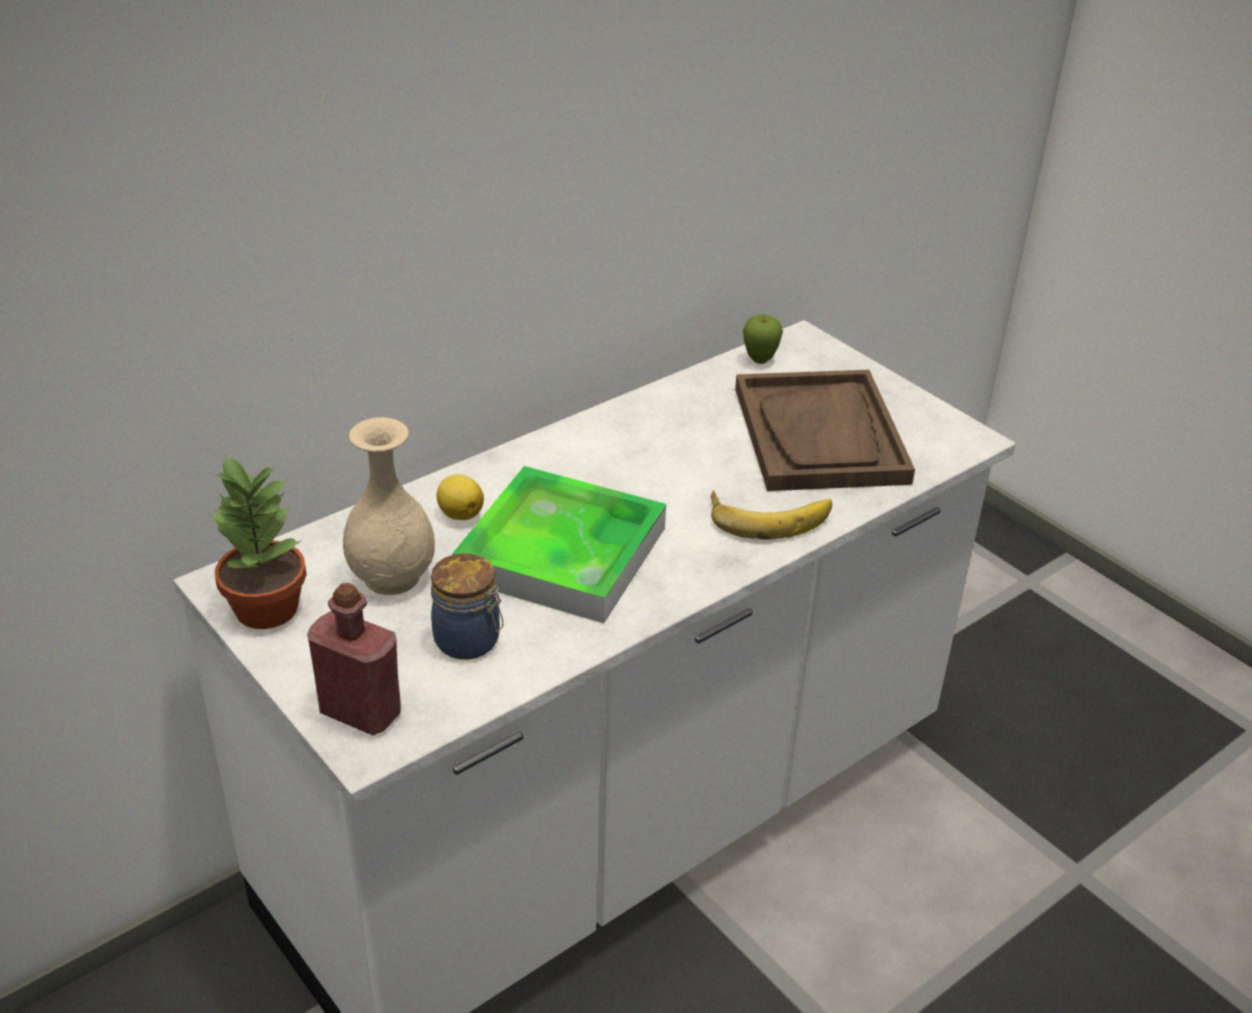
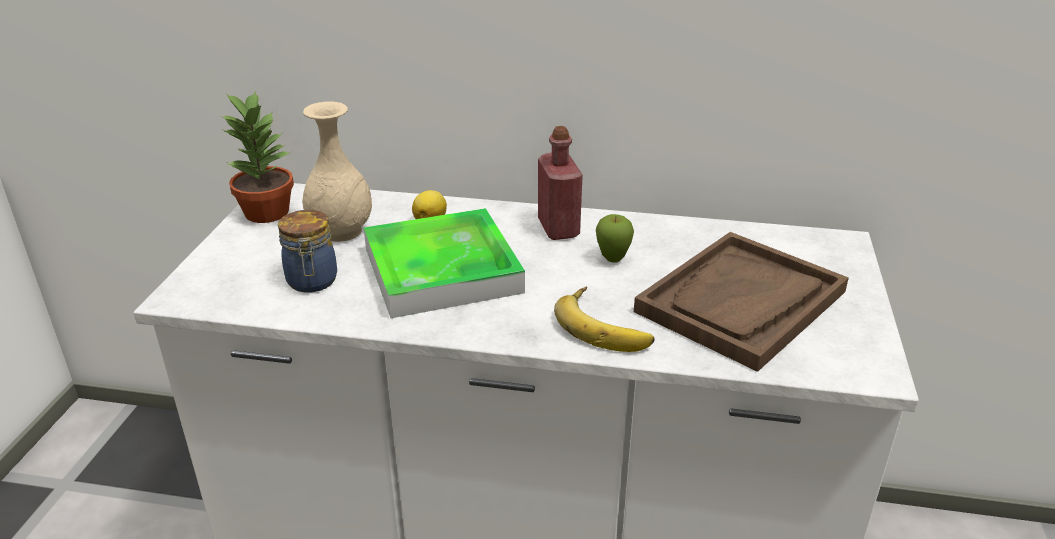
camera: 50 degrees right, 5 degrees down
(360, 712) = (206, 280): red bottle -> red bottle (558, 228)
(760, 361) = (779, 239): apple -> apple (613, 260)

